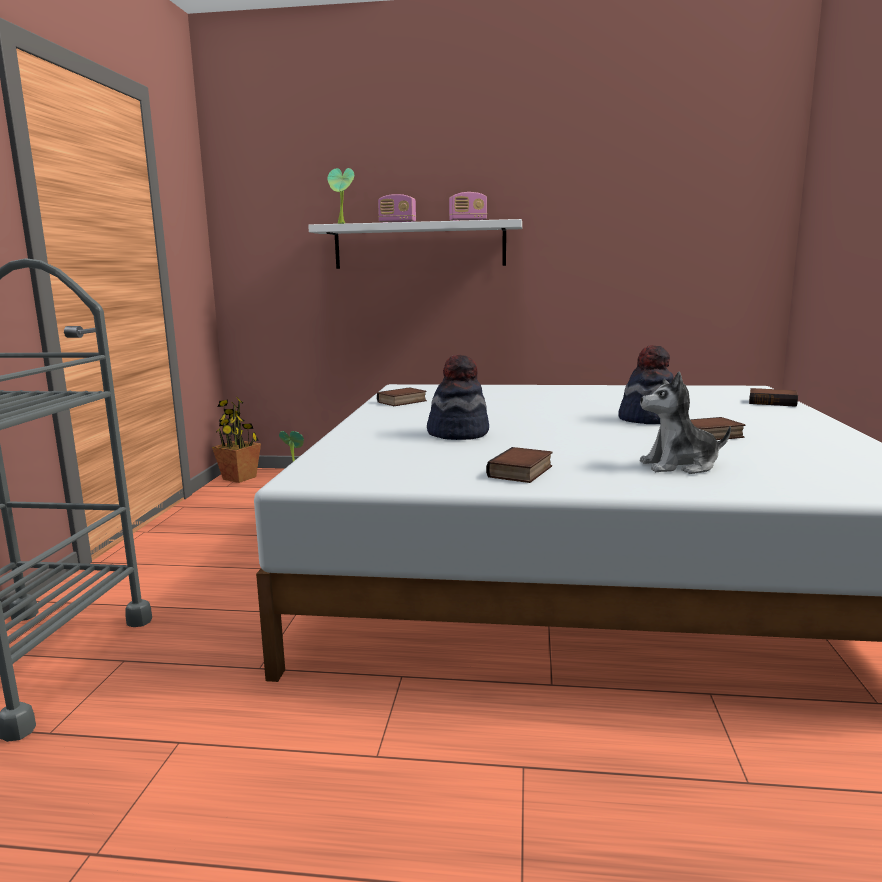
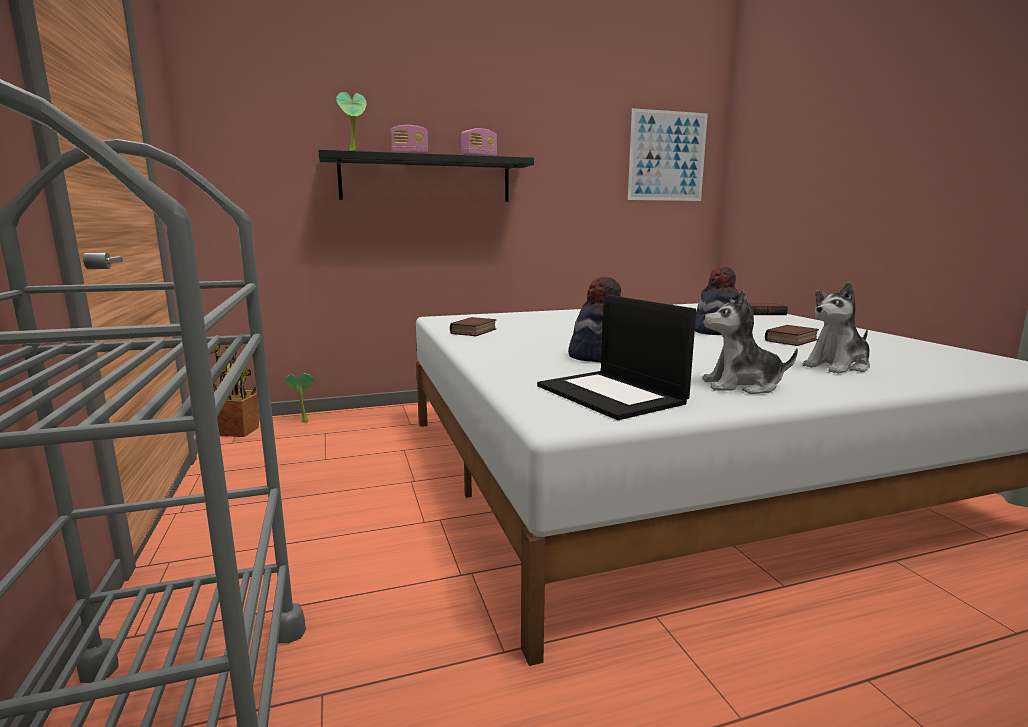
camera: 25 degrees left, 0 degrees up
(387, 466) = (612, 394): none -> laptop
(419, 245) = (426, 179): white shelf -> black shelf
(522, 472) = (742, 386): book -> plush toy
(709, 205) = (667, 156): none -> picture

